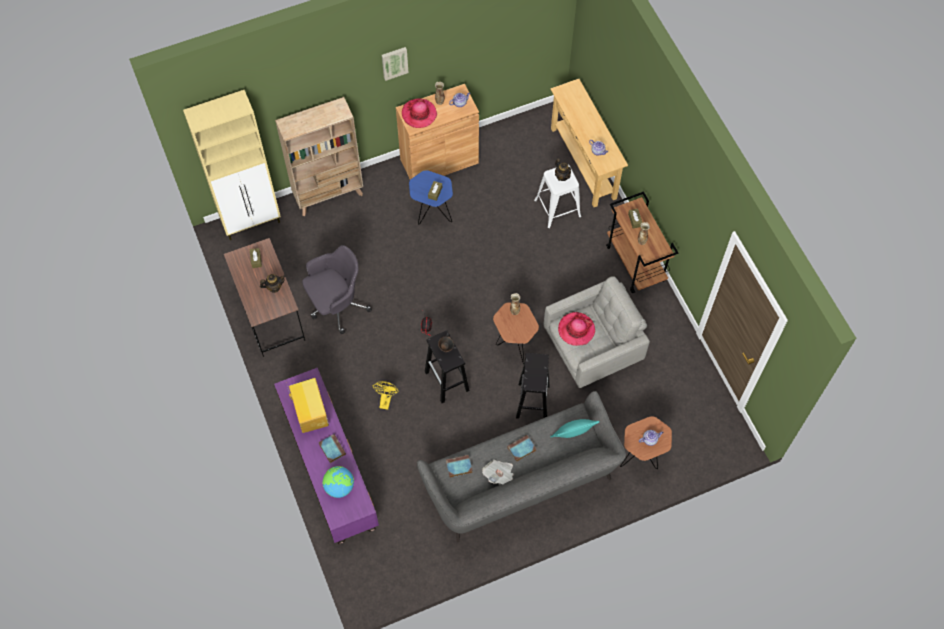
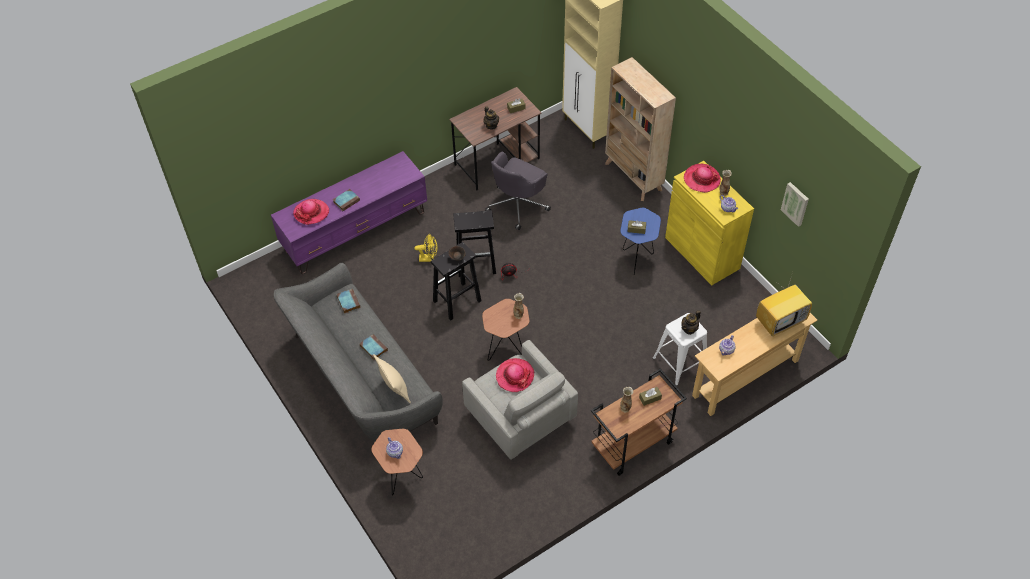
camera: 80 degrees right, 10 degrees down
(310, 413) = (379, 180): television -> television (780, 321)
(336, 305) = (518, 205): grey office chair -> grey office chair turned 75 degrees clockwise
(339, 487) = (311, 213): globe -> hat
(394, 62) = (718, 114): picture -> picture (795, 203)
(439, 161) = (702, 253): brown cabinet -> yellow cabinet
(499, 474) = (344, 334): newspaper -> none
(532, 400) = (449, 374): black stool -> black stool (477, 263)
(573, 435) = (394, 389): turquoise pillow -> beige pillow

